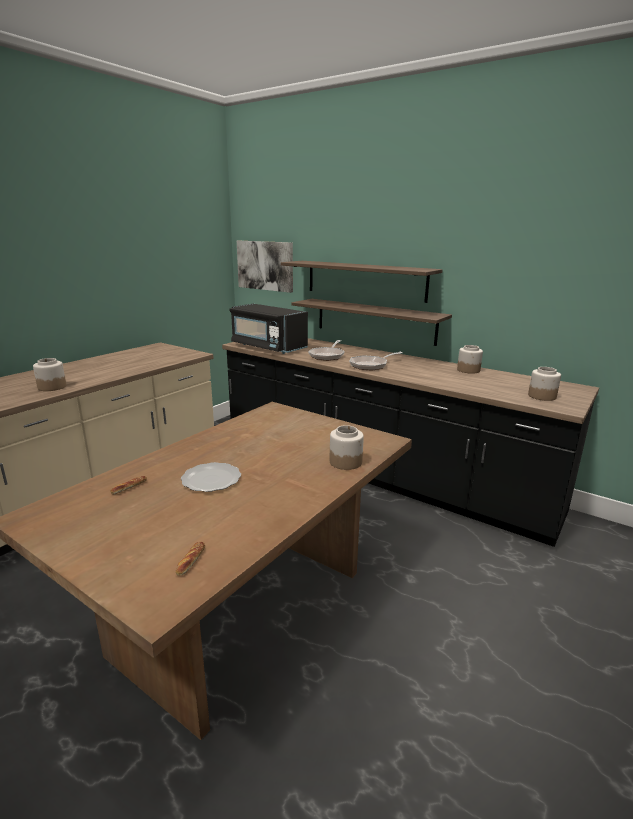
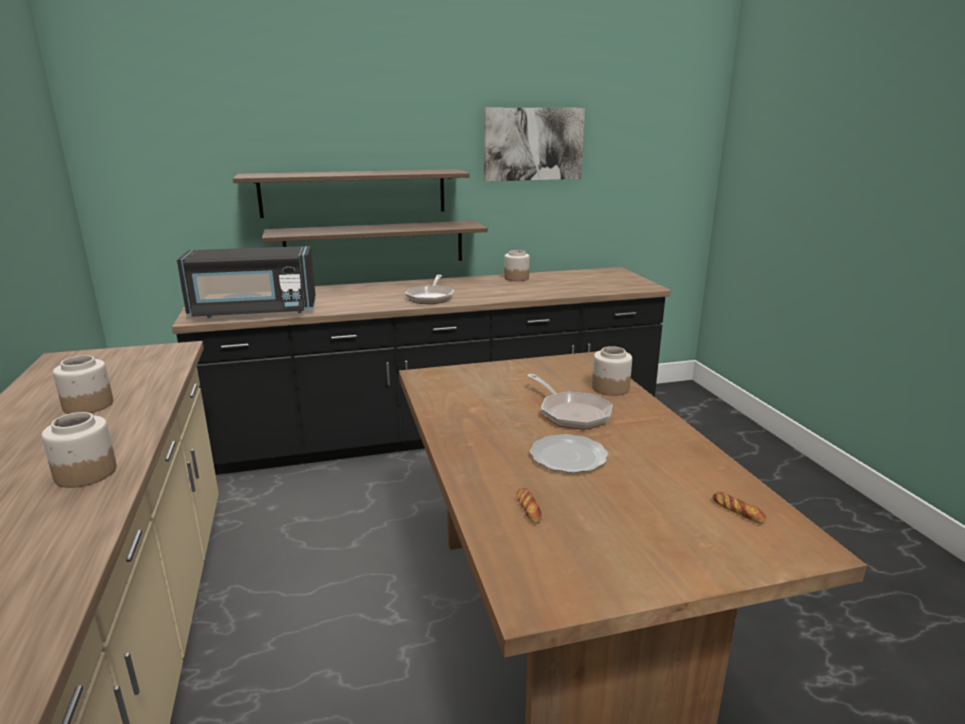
camera: 50 degrees left, 0 degrees up
(265, 265) = (158, 187): picture -> picture (533, 144)
(327, 356) = (358, 301): frying pan -> frying pan (571, 413)
(541, 396) = (614, 283): jar -> jar (88, 405)

